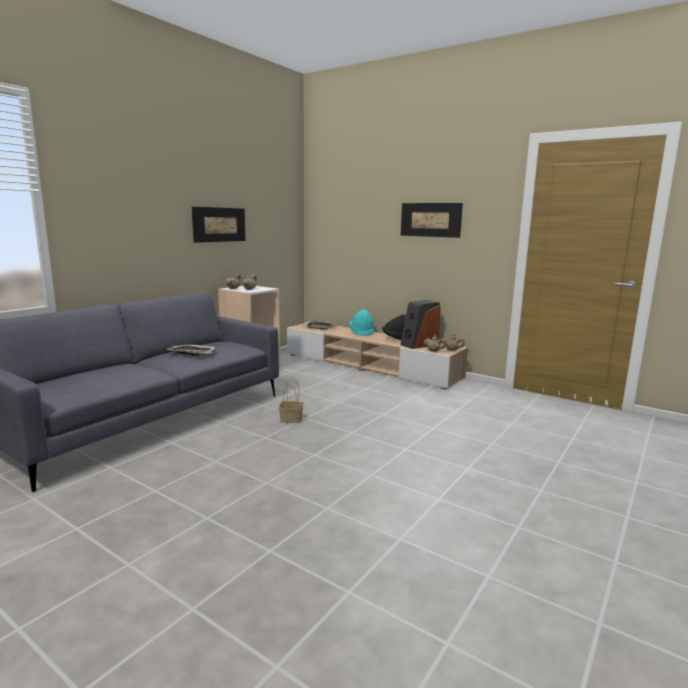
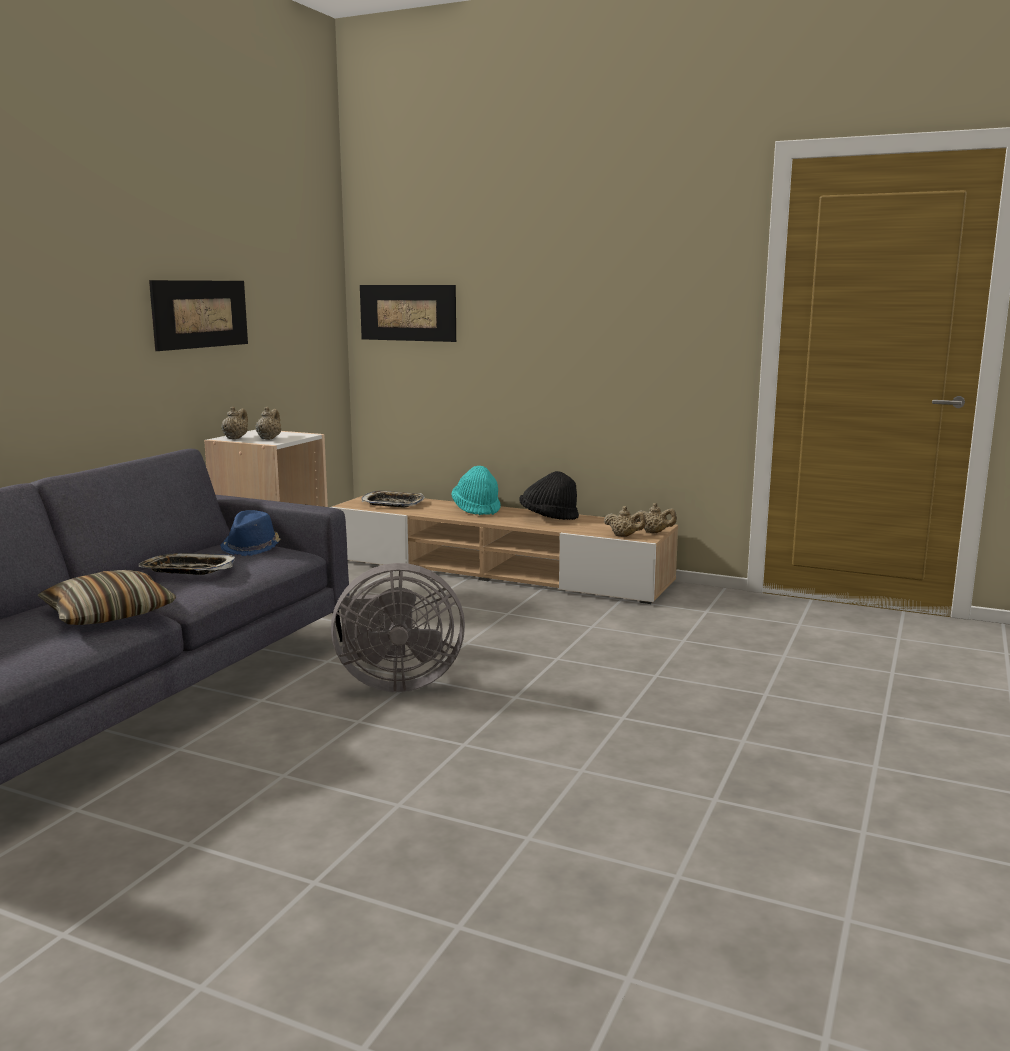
camera: 10 degrees left, 0 degrees up
(142, 371) = (108, 614): none -> pillow
(229, 344) = (252, 548): none -> blue hat
(292, 419) = (395, 683): basket -> grey fan
(419, 344) = (591, 525): speaker -> none
(430, 219) = (599, 295): picture -> picture (408, 312)

